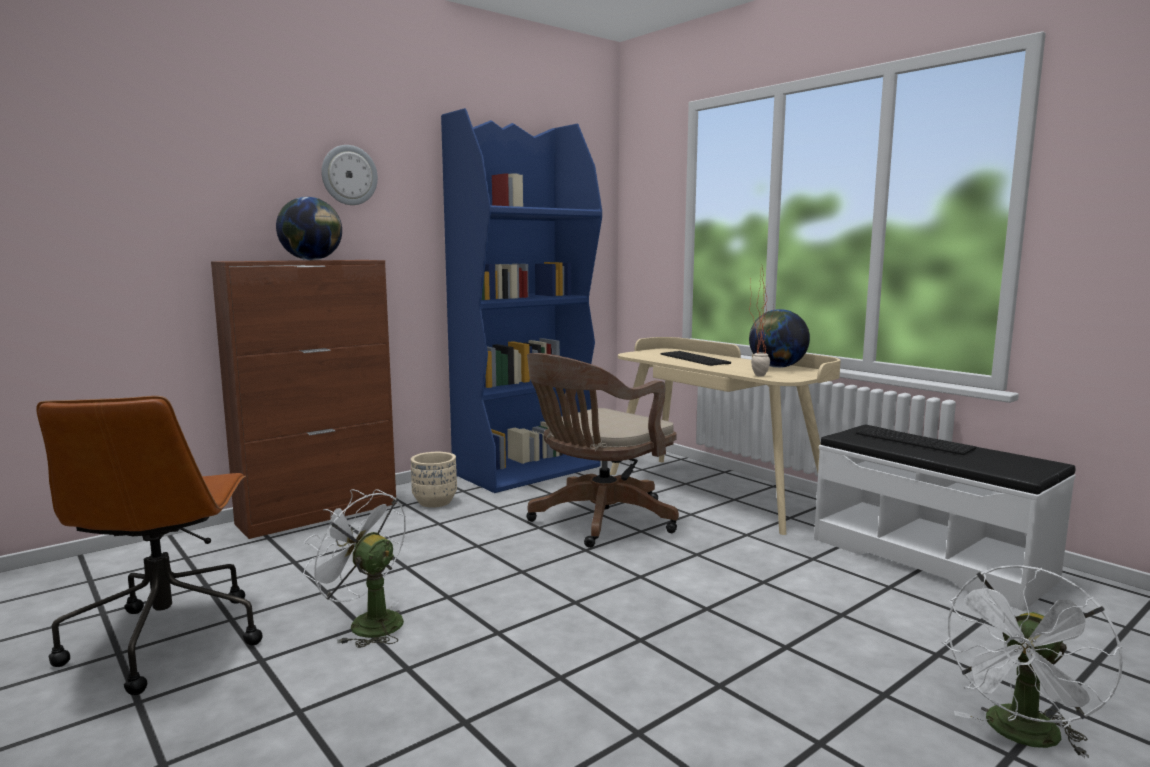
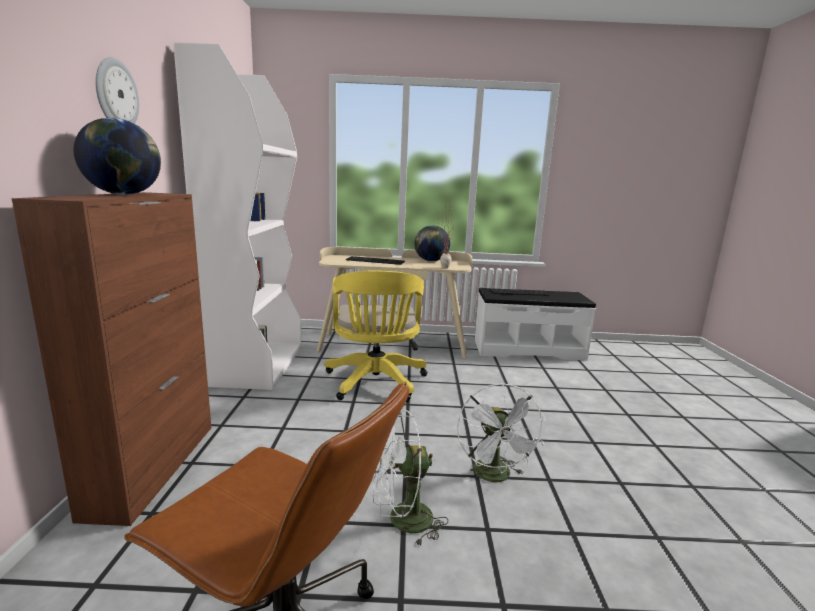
camera: 50 degrees left, 5 degrees up
(435, 502) = (242, 413): beige planter -> none
(528, 470) = (257, 365): blue bookcase -> white bookcase
(598, 521) = (376, 383): brown office chair -> yellow office chair
(1021, 737) = (672, 408): white fan -> white fan (495, 477)

